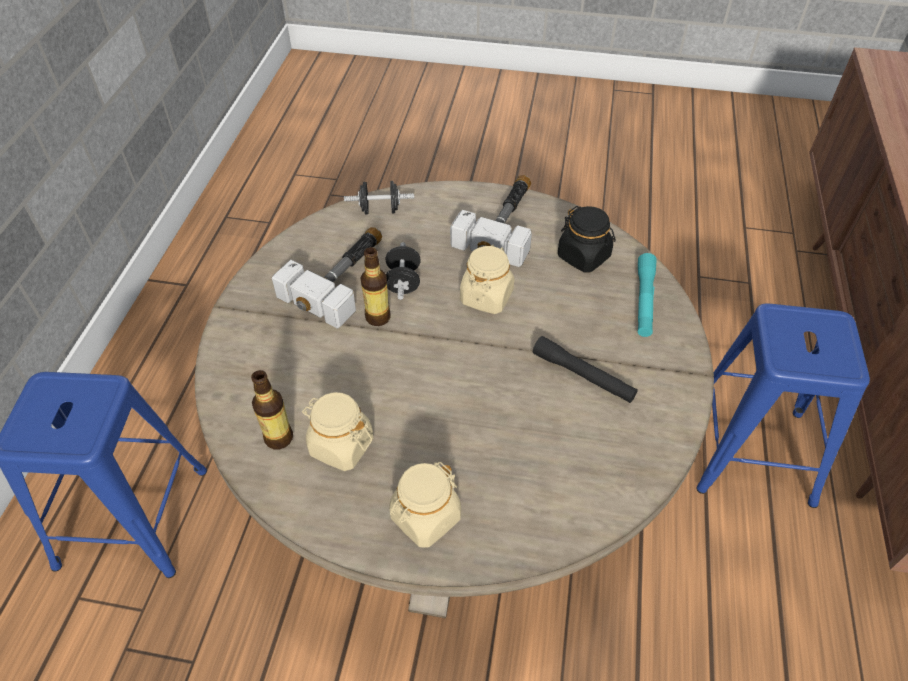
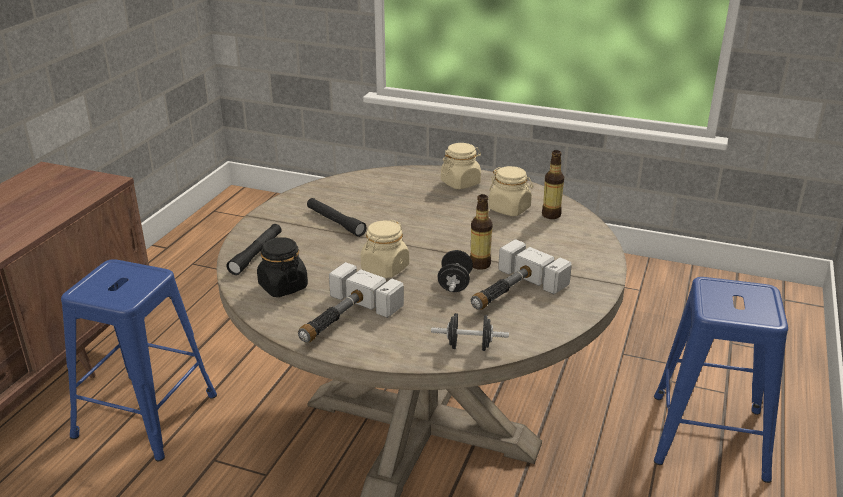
camera: 170 degrees left, 20 degrees down
(644, 300) = (256, 254): turquoise flashlight -> black flashlight

